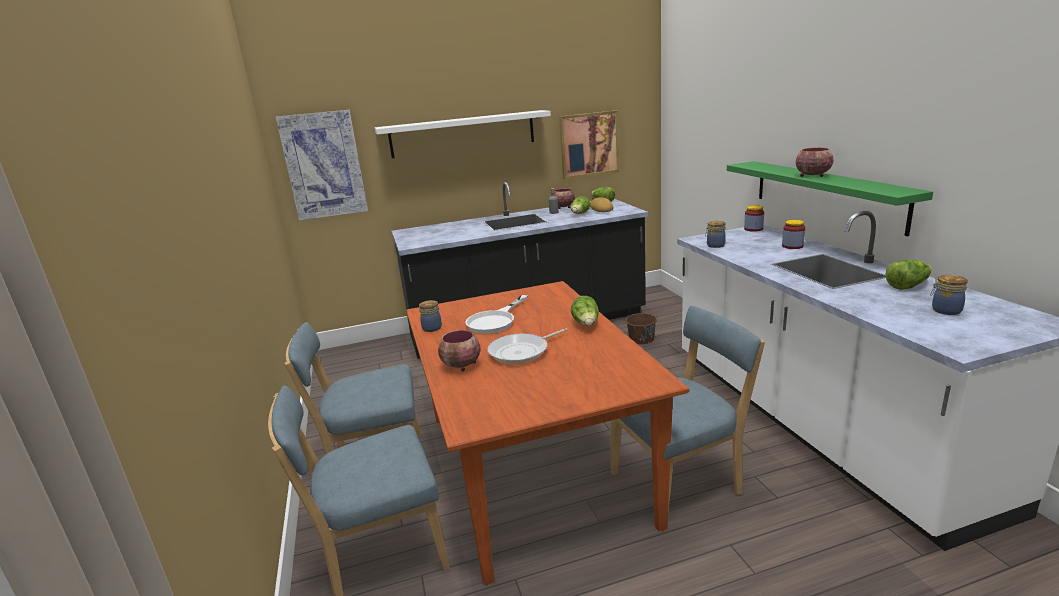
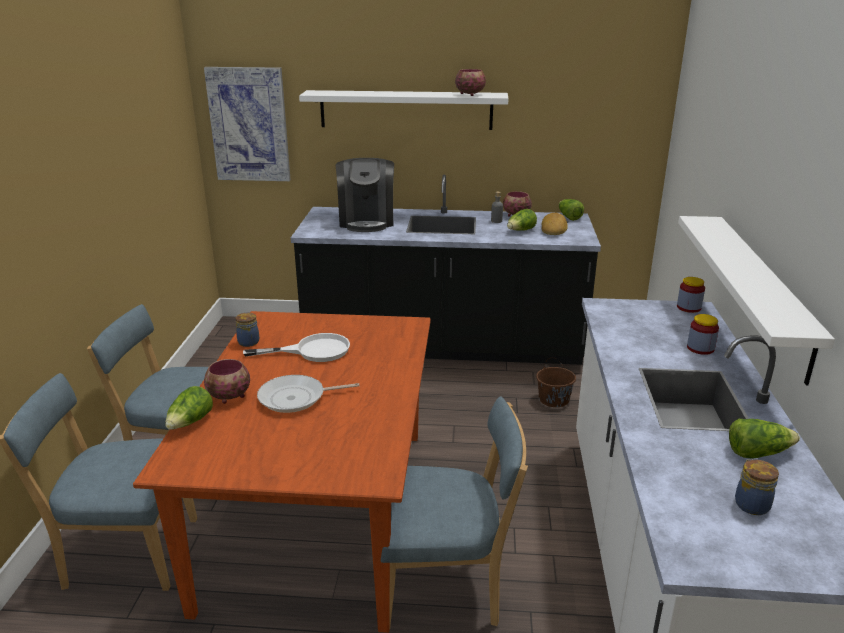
camera: 20 degrees right, 5 degrees up
(451, 230) = (367, 221): none -> coffee machine
(495, 320) = (312, 351): white frying pan -> white frying pan turned 150 degrees counterclockwise
(586, 324) = (390, 383): lettuce -> lettuce (190, 422)
(589, 144) = (565, 142): picture -> none
(715, 245) = (610, 321): jar -> none
(812, 175) = (740, 265): bowl -> bowl (470, 94)
(825, 194) = (761, 291): green shelf -> white shelf

